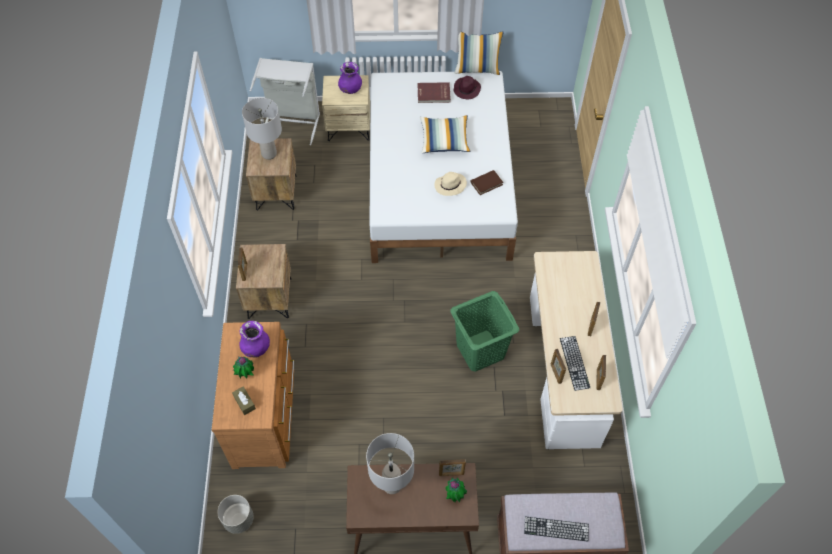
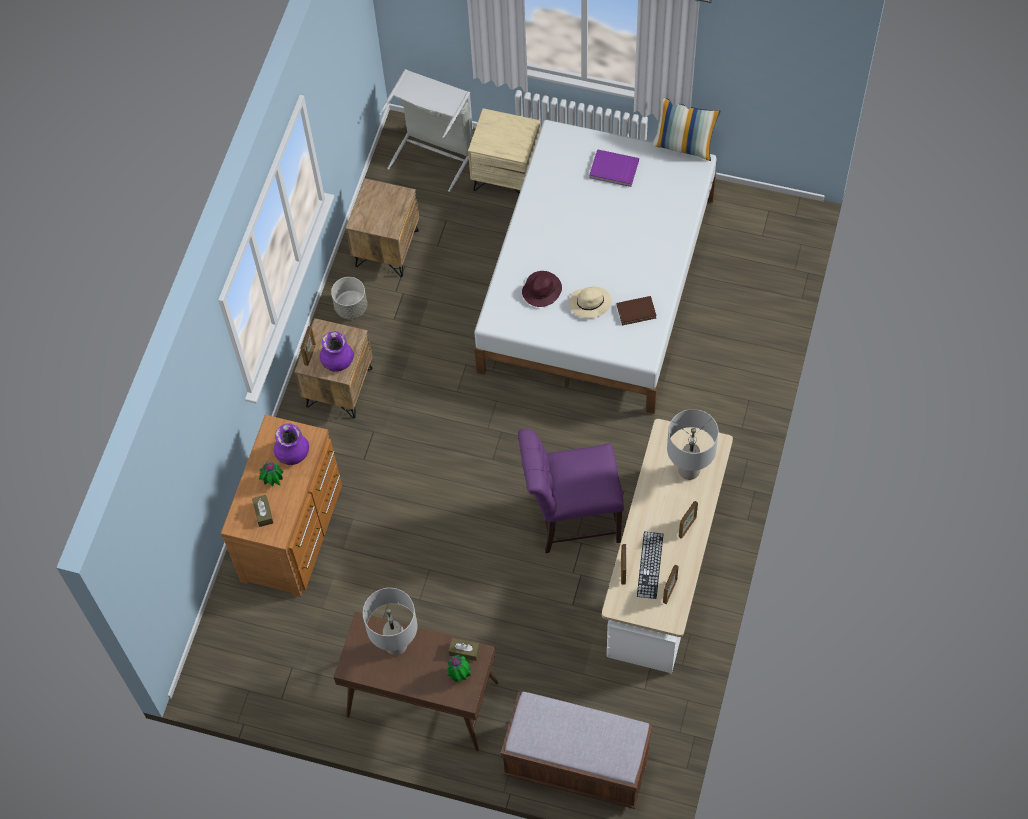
camera: 20 degrees right, 5 degrees up
(238, 519) = (233, 639): grey planter -> grey planter (351, 307)
(269, 154) = (381, 205): grey table lamp -> grey table lamp (688, 471)
(350, 89) = (511, 136): purple vase -> purple vase (338, 362)
(433, 94) = (613, 170): red book -> purple book
(444, 140) = (605, 238): pillow -> none
(451, 474) = (464, 651): picture frame -> brown tissue box
(466, 89) = (659, 172): purple hat -> purple hat (542, 290)
(480, 350) = (571, 518): green laundry basket -> purple chair
(556, 529) = (564, 742): keyboard -> none

